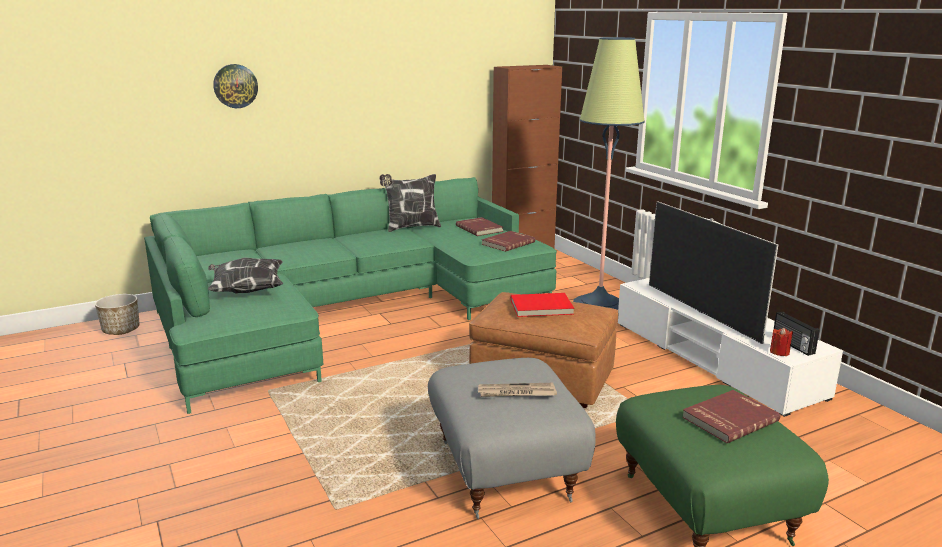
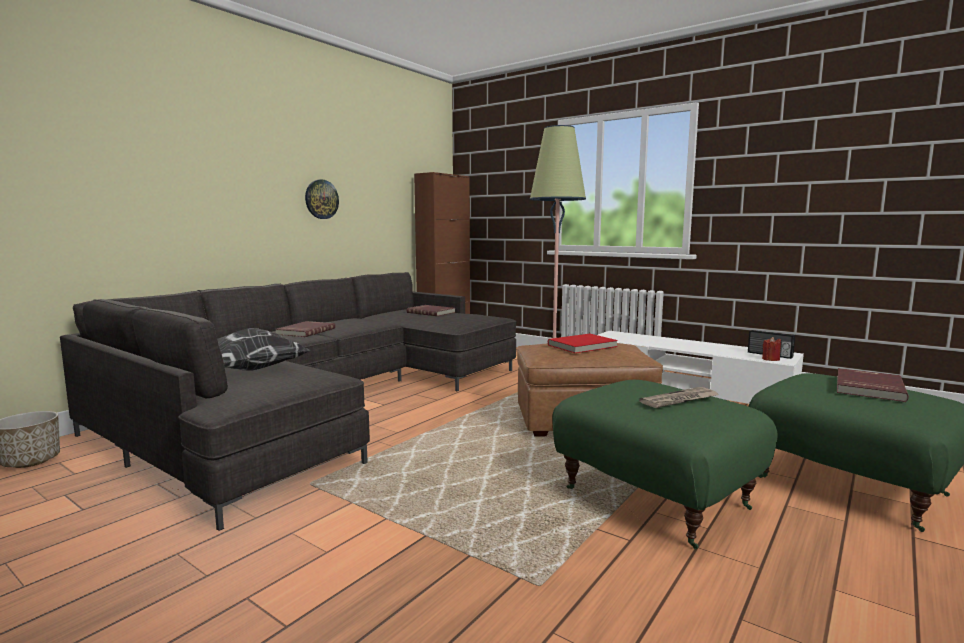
camera: 25 degrees left, 10 degrees down
(235, 86) = (178, 160): wall clock -> wall clock (321, 199)
(346, 311) = (324, 402): green sofa -> grey sofa
(411, 227) = (364, 317): pillow -> none
(507, 243) = (472, 317): red book -> red book (305, 331)
(507, 470) = (657, 497): grey ottoman -> green ottoman
(701, 312) = (675, 346): television -> none

